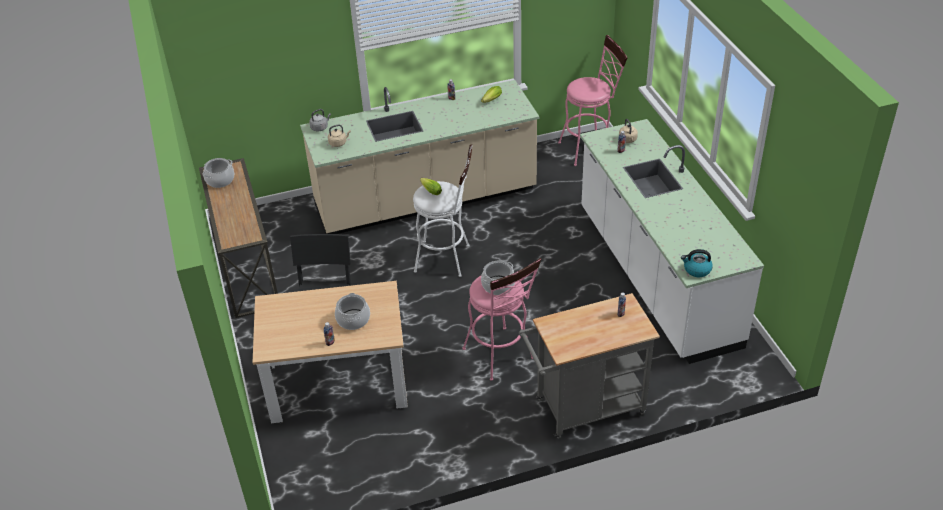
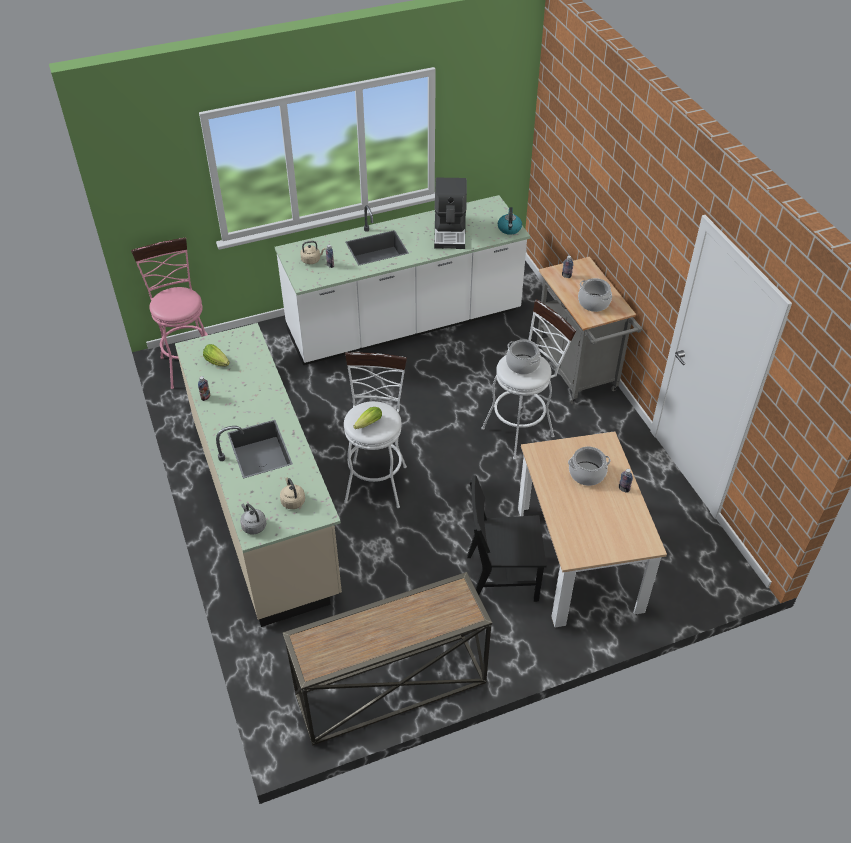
camera: 95 degrees left, 5 degrees up
(220, 180) = (335, 651): cooking pot -> cooking pot (593, 303)
(502, 357) = (522, 429): pink stool -> white stool
(684, 226) = (450, 232): none -> coffee machine

